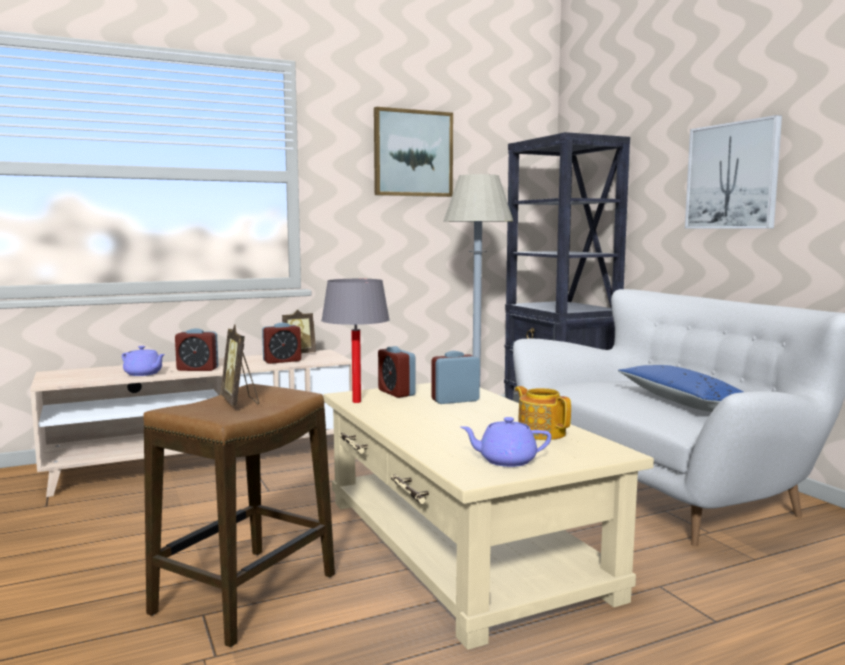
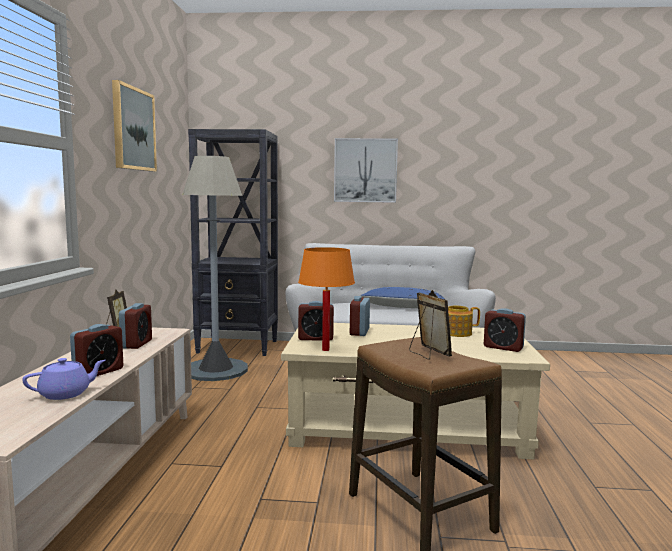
camera: 60 degrees left, 0 degrees up
(240, 402) = (428, 354): picture frame -> picture frame turned 120 degrees counterclockwise
(356, 402) = (325, 350): grey table lamp -> orange table lamp
(506, 461) = (503, 347): purple teapot -> alarm clock

